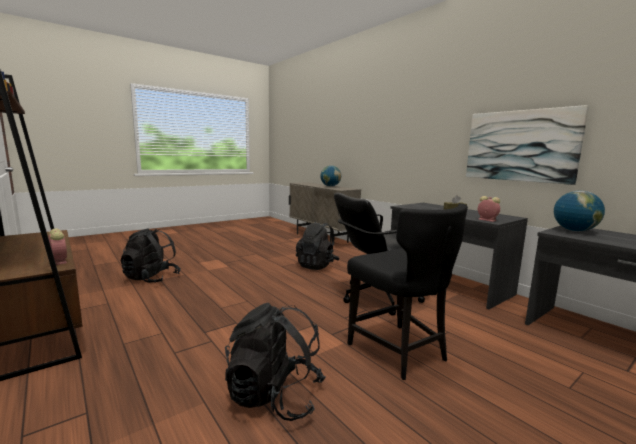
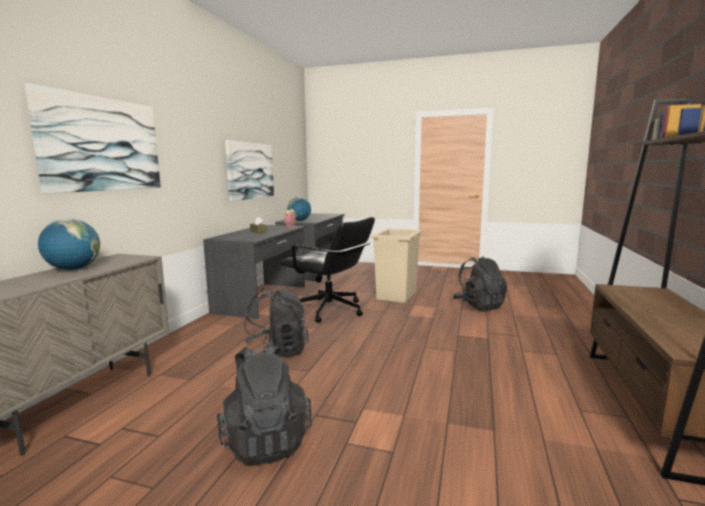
camera: 125 degrees left, 0 degrees up
(59, 261) = (616, 292): alarm clock -> none
(151, 278) = (506, 439): black backpack -> black backpack (265, 441)
(367, 132) = (102, 144): none -> picture
(399, 352) = (397, 295): black chair -> beige trash can

